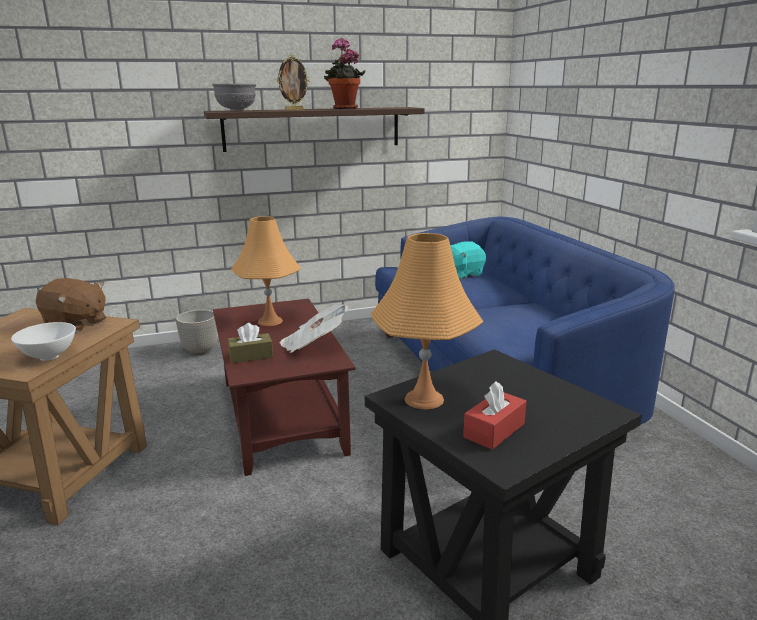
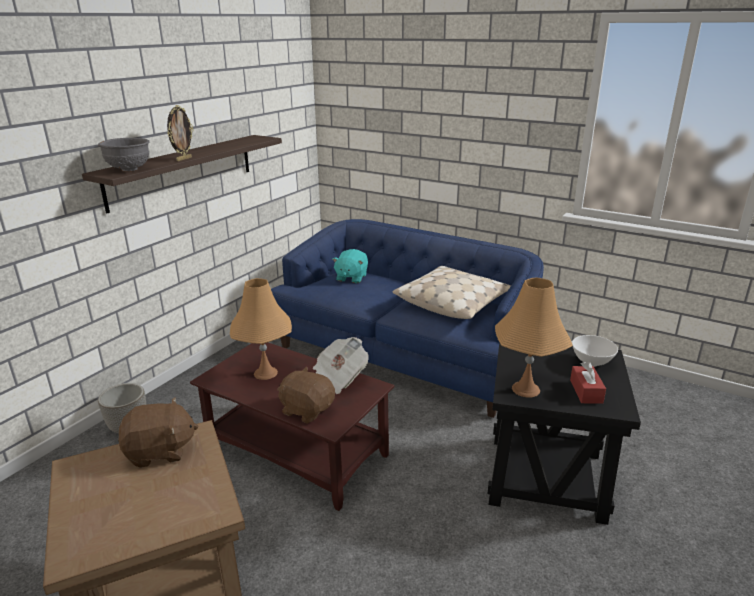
camera: 40 degrees left, 5 degrees up
(50, 356) = (210, 490): white bowl -> white bowl (591, 362)
(251, 356) = (307, 410): brown tissue box -> brown plush toy
(344, 108) = (216, 148): potted plant -> none
(531, 319) = (452, 302): none -> beige pillow

